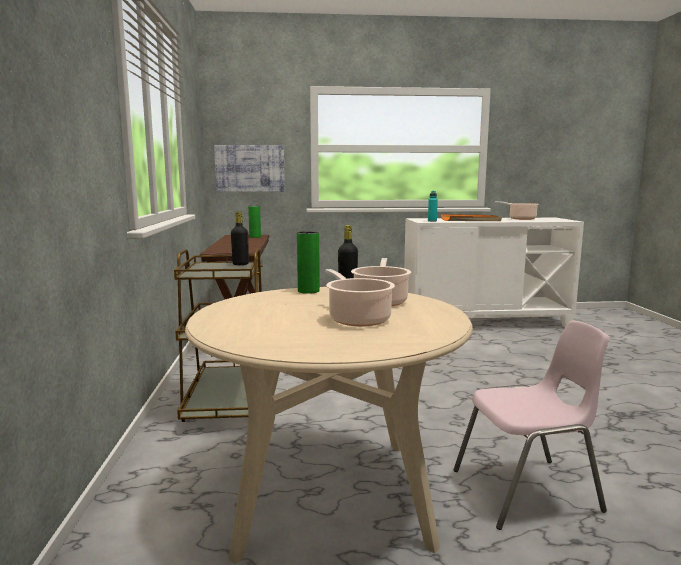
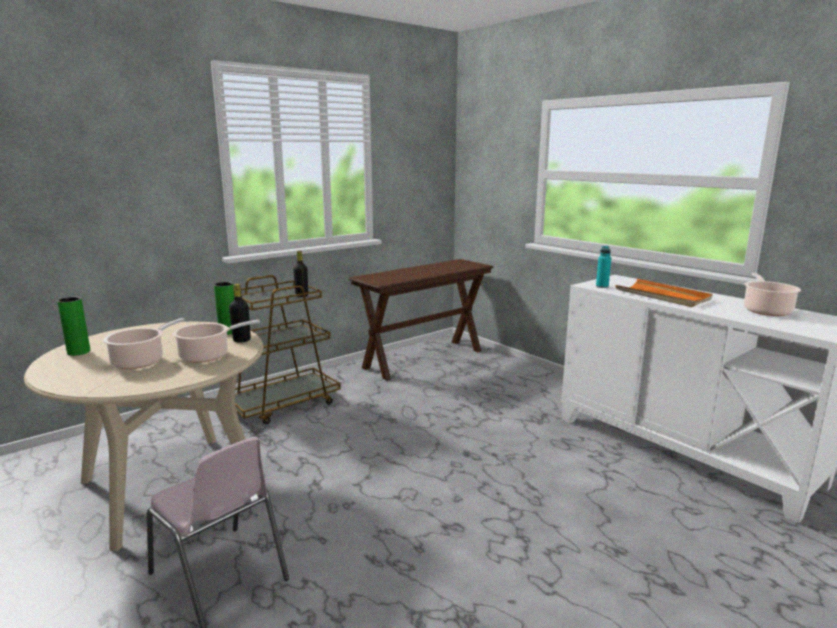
camera: 55 degrees right, 5 degrees up
(250, 168) = (486, 193): picture -> none
(255, 237) = (465, 266): green vase -> green vase (79, 352)

